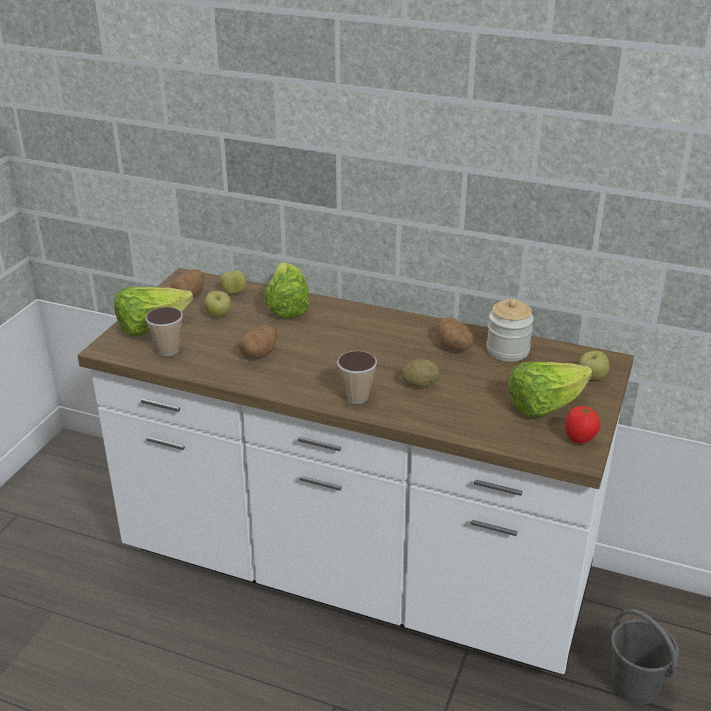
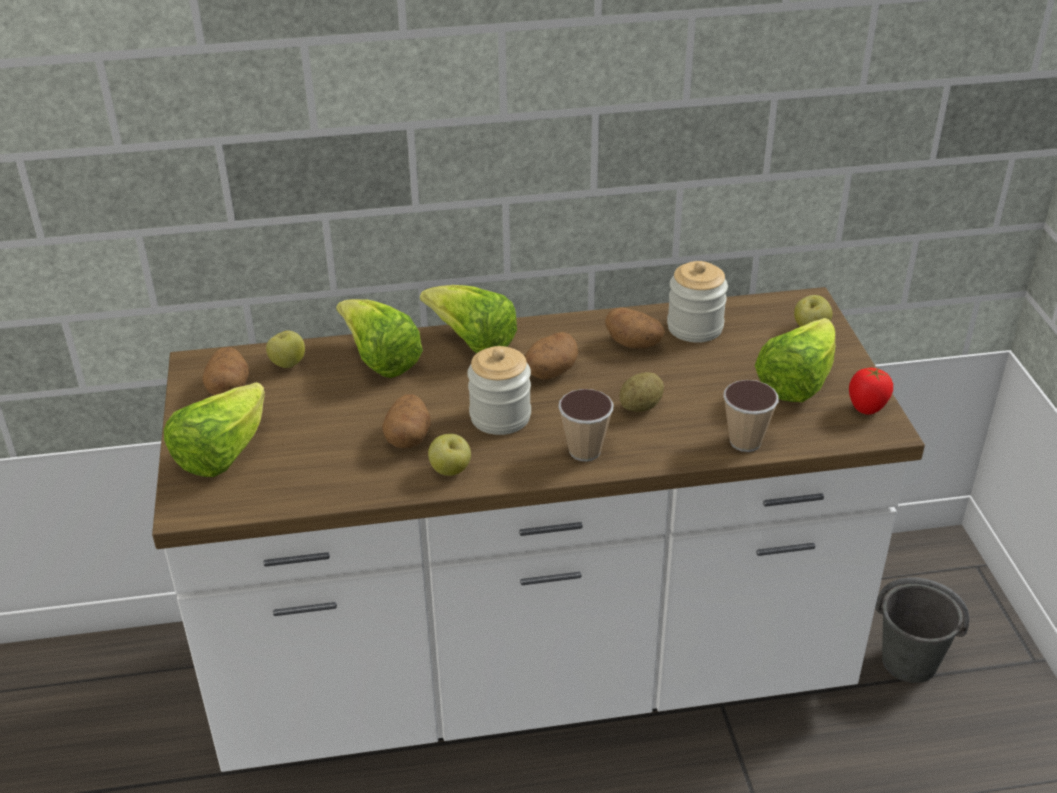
camera: 30 degrees left, 5 degrees up
(168, 350) = (280, 478): cup -> cup (745, 441)
(218, 315) = (300, 403): apple -> apple (450, 470)
(325, 360) = (500, 416): none -> jar
(352, 314) = (472, 342): none -> lettuce
(382, 346) = (550, 372): none -> potato

